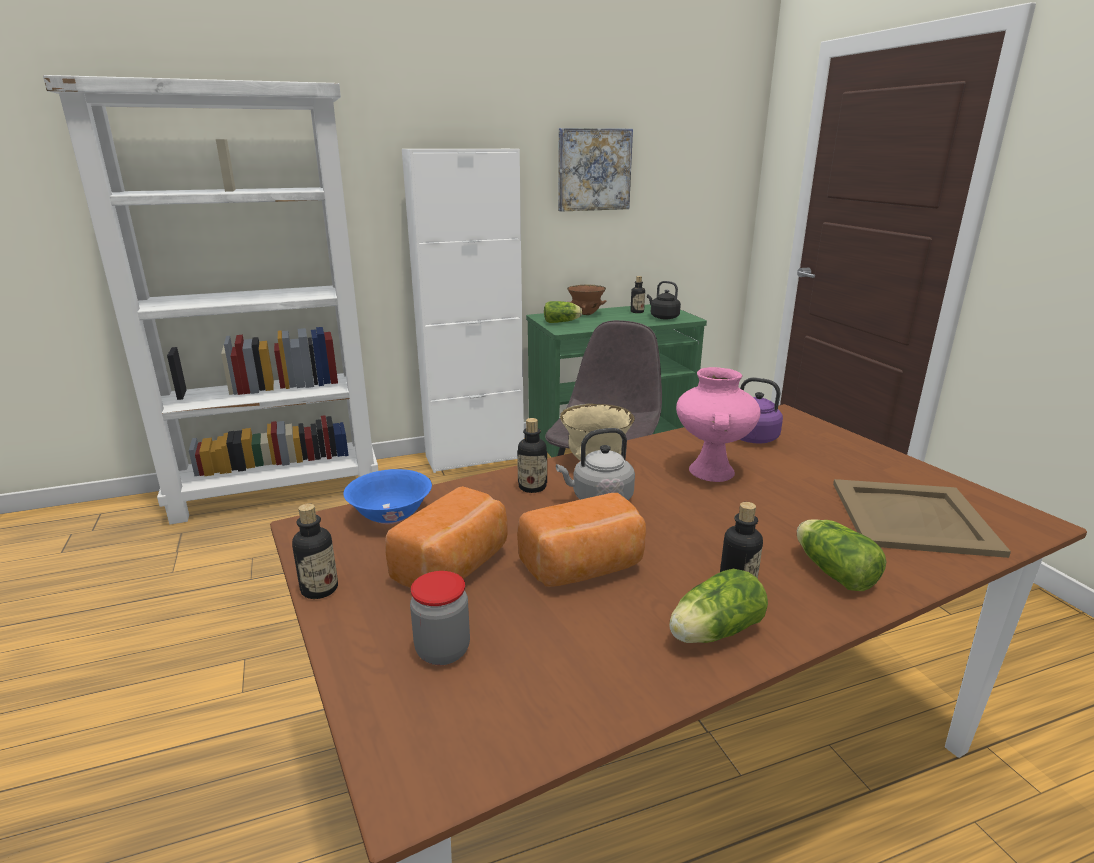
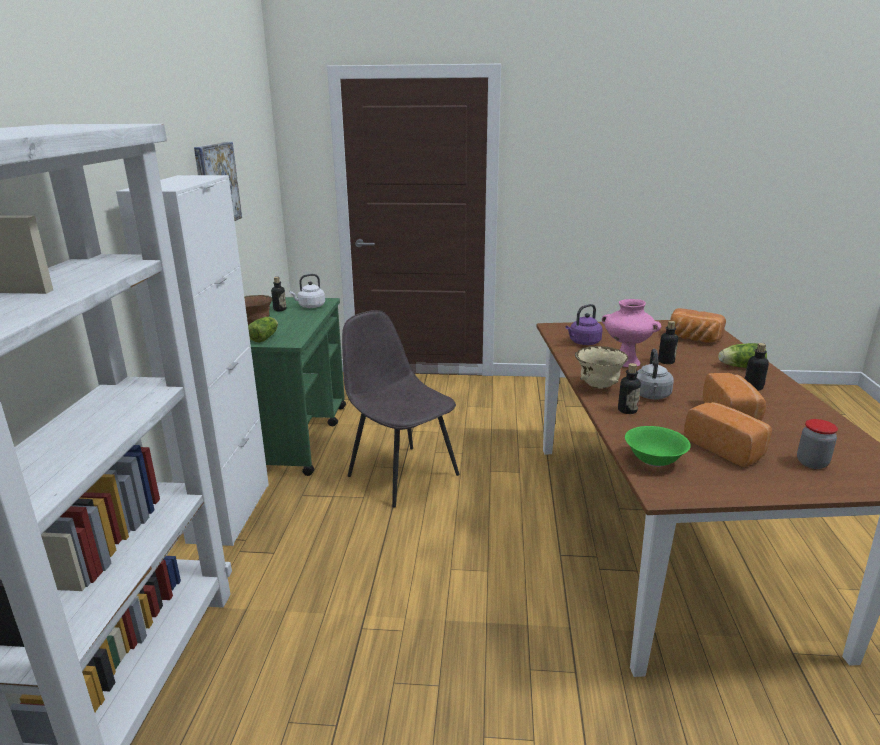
camera: 65 degrees left, 0 degrees up
(319, 589) = (750, 493): bottle -> bottle (666, 361)
(391, 515) = (654, 460): blue bowl -> green bowl
(663, 317) = (310, 306): black kettle -> white kettle
(712, 633) = (791, 401): lettuce -> none
(913, 517) = (692, 339): beige tray -> bread

